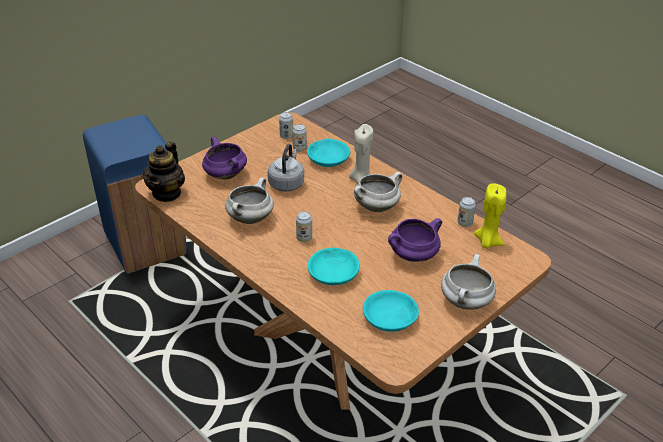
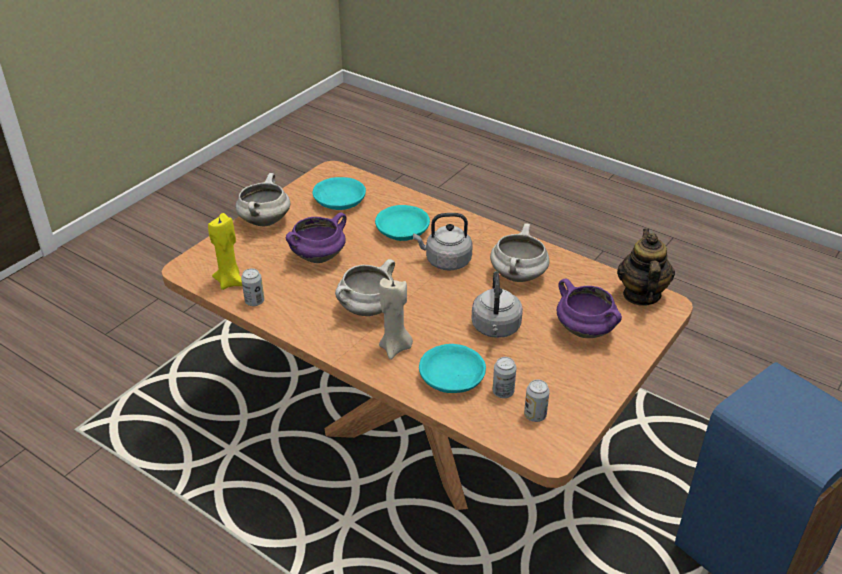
camera: 170 degrees right, 0 degrees up
(304, 238) = (445, 261): can -> grey kettle

